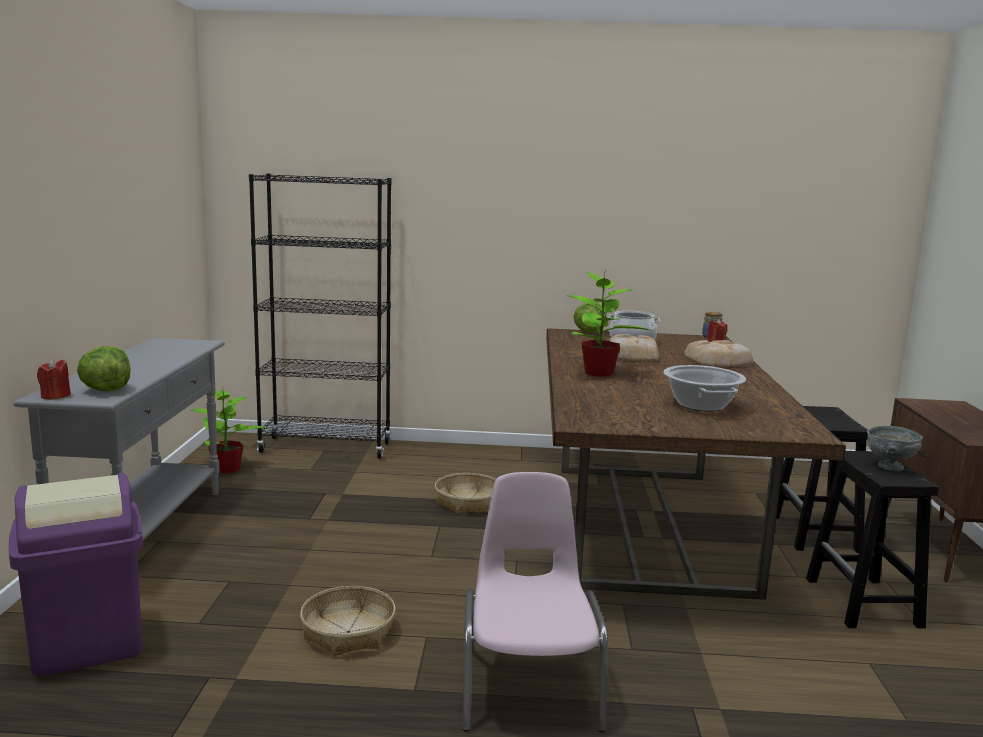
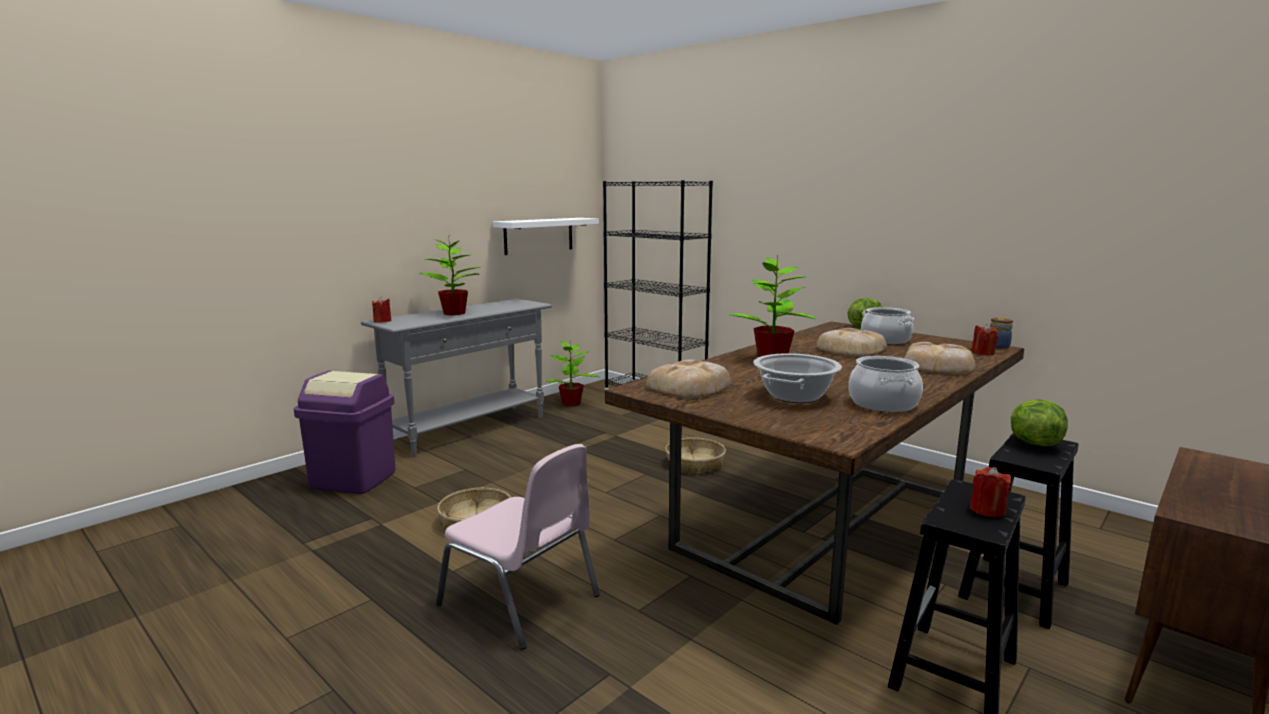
camera: 40 degrees right, 0 degrees up
(106, 390) = (412, 321): lettuce -> lettuce (1034, 443)
(131, 369) = (455, 313): none -> potted plant
(161, 247) = (539, 235): none -> white shelf
(529, 685) = (521, 600): pink chair -> pink chair turned 90 degrees clockwise
(614, 413) = (690, 387): none -> bread
(763, 399) = (882, 403): none -> cooking pot
(890, 467) = (987, 510): grey bowl -> red candle

